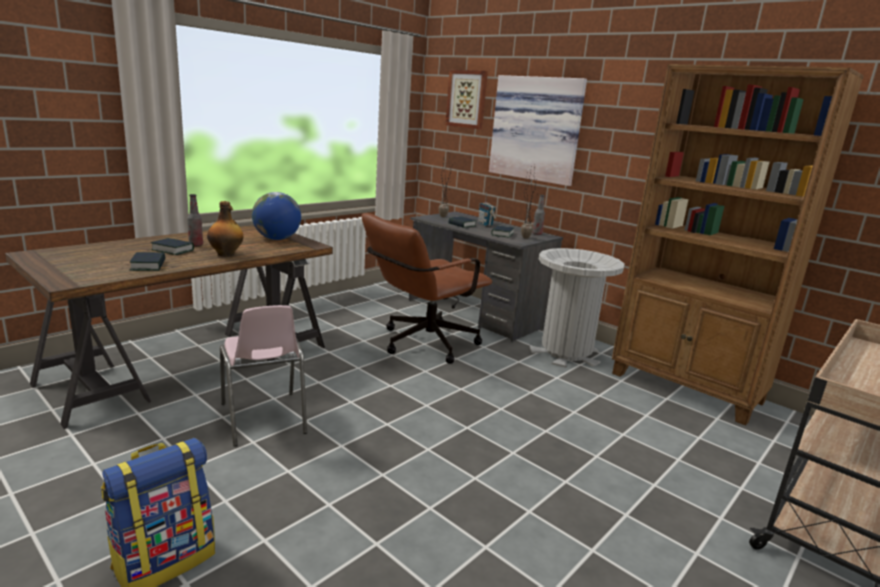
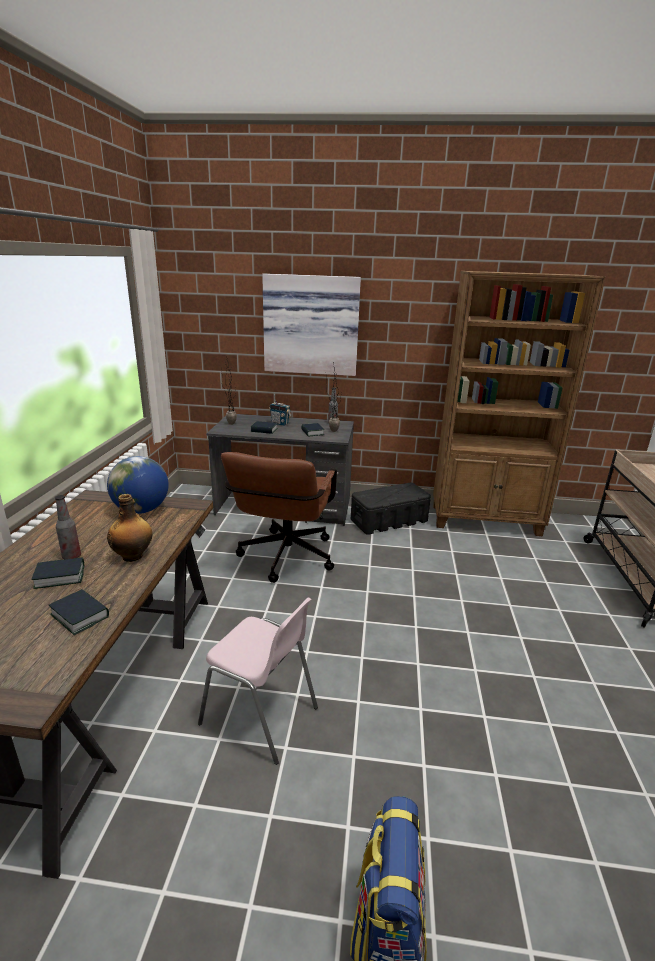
camera: 35 degrees left, 5 degrees up
(467, 99) = (222, 298): picture -> none
(566, 352) = (389, 520): grey trash can -> black storage box

